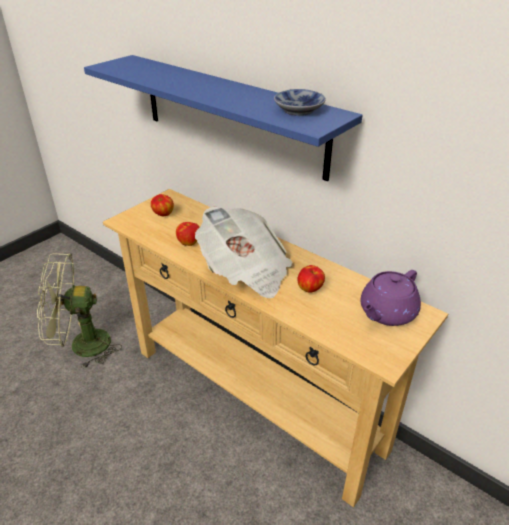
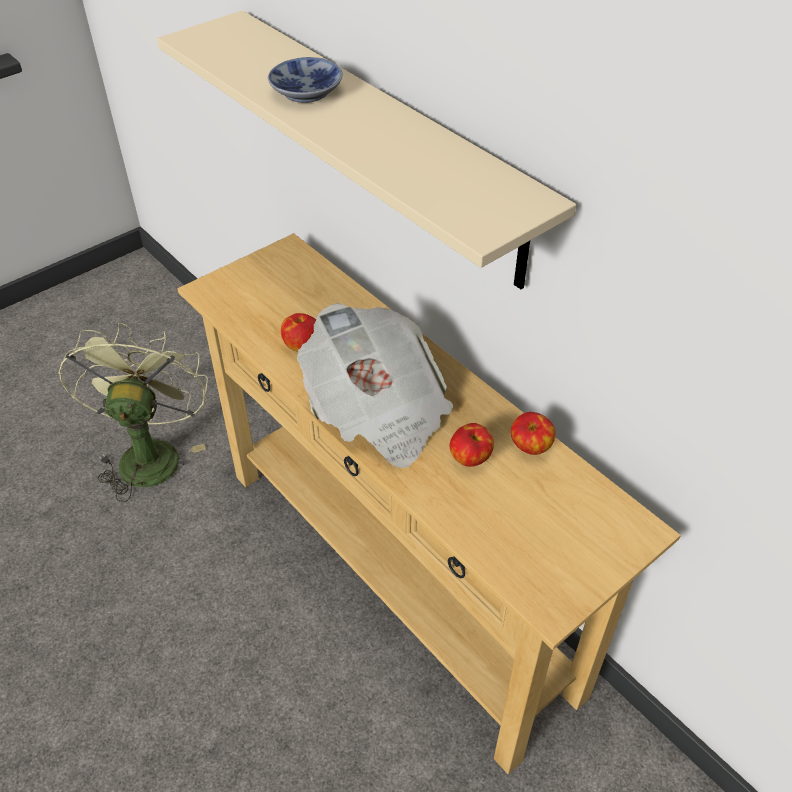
camera: 10 degrees right, 10 degrees up
(81, 346) = (150, 453): green fan -> green fan turned 90 degrees clockwise
(163, 214) = (273, 285): apple -> apple (530, 447)
(230, 114) = (384, 145): blue shelf -> beige shelf
(298, 109) = (471, 182): bowl -> bowl (306, 91)
(386, 313) = (580, 520): purple teapot -> none

